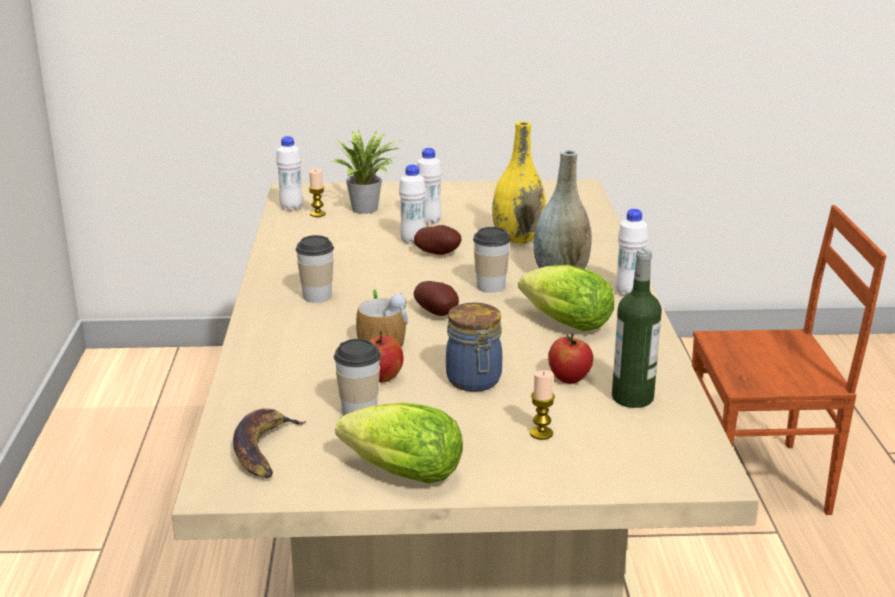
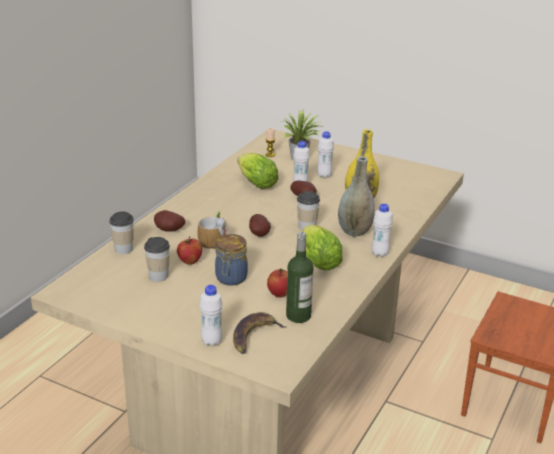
camera: 30 degrees right, 5 degrees up
(265, 449) = (98, 280): banana -> banana (254, 336)
(291, 208) = (261, 147): white bottle -> white bottle (211, 341)
(292, 347) = (168, 231): none -> potato
(317, 296) = (212, 206): cup -> cup (124, 249)
(397, 473) = (139, 313): lettuce -> lettuce (255, 183)
(541, 433) = (228, 318): candle -> none

